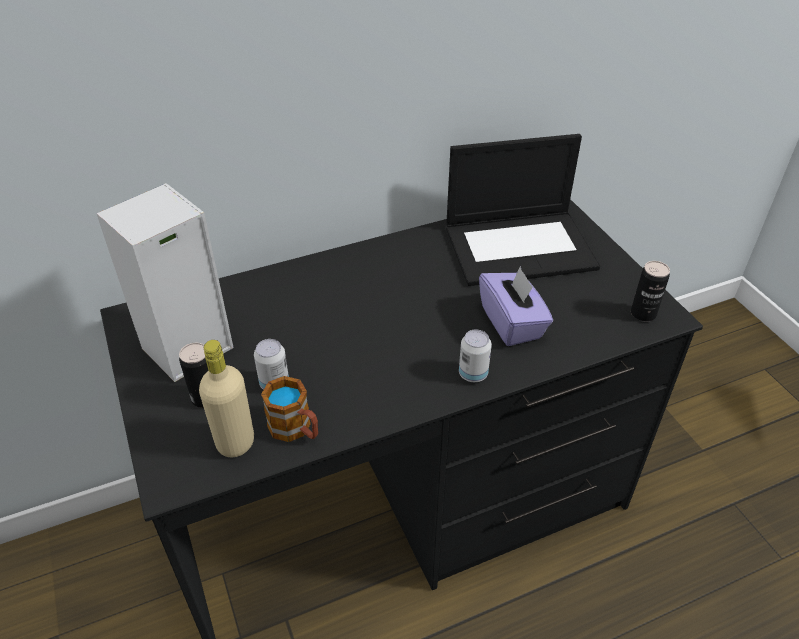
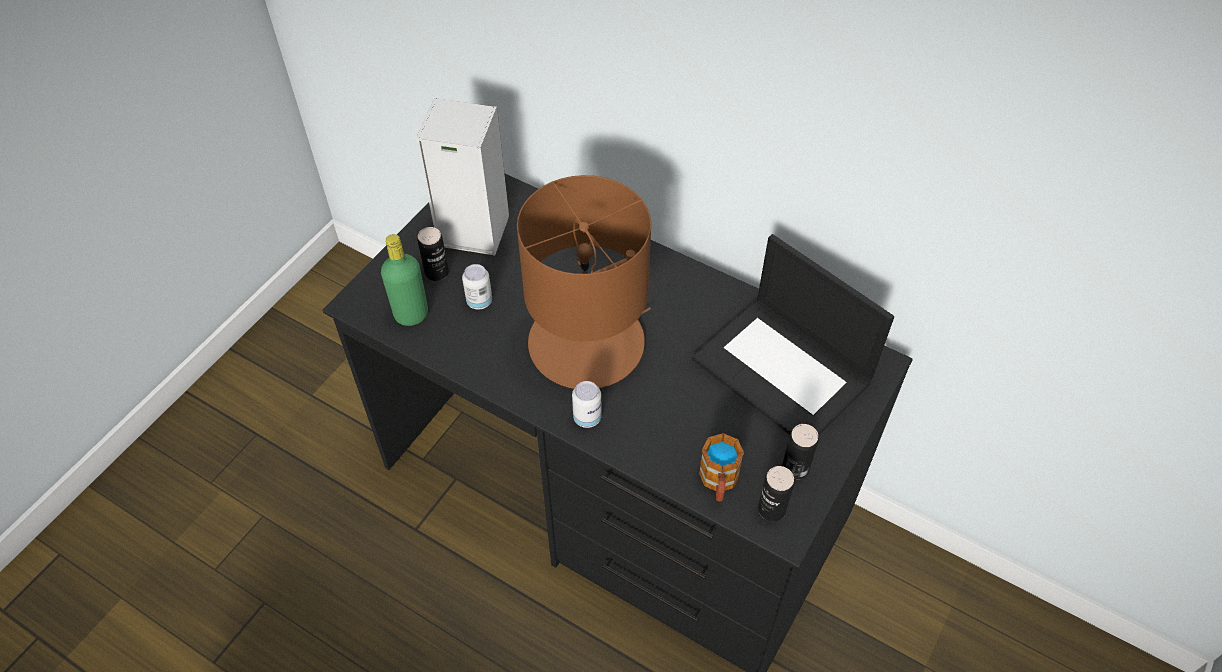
camera: 55 degrees right, 10 degrees up
(235, 442) = (411, 314): beige bottle -> green bottle
(296, 429) = (447, 340): mug -> mug (718, 482)
(394, 335) = (588, 343): none -> brown table lamp
(512, 323) = (671, 414): purple tissue box -> none
(613, 284) = (795, 468): none -> can

